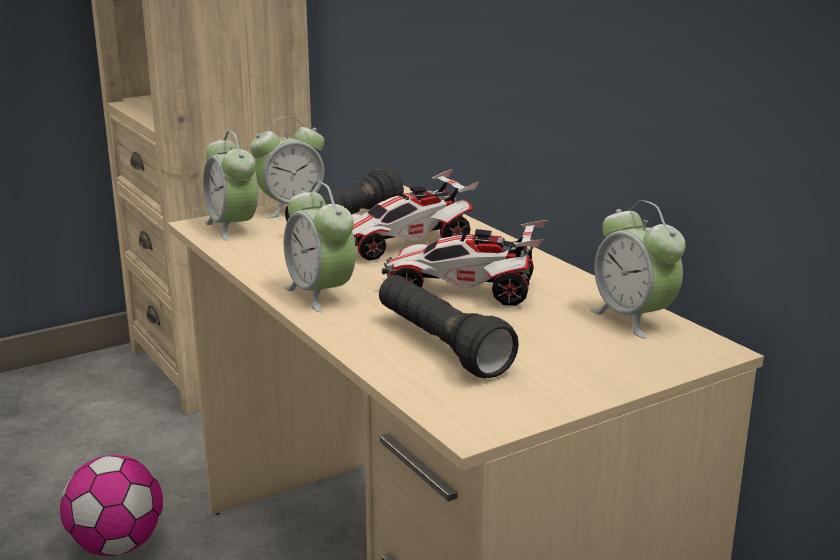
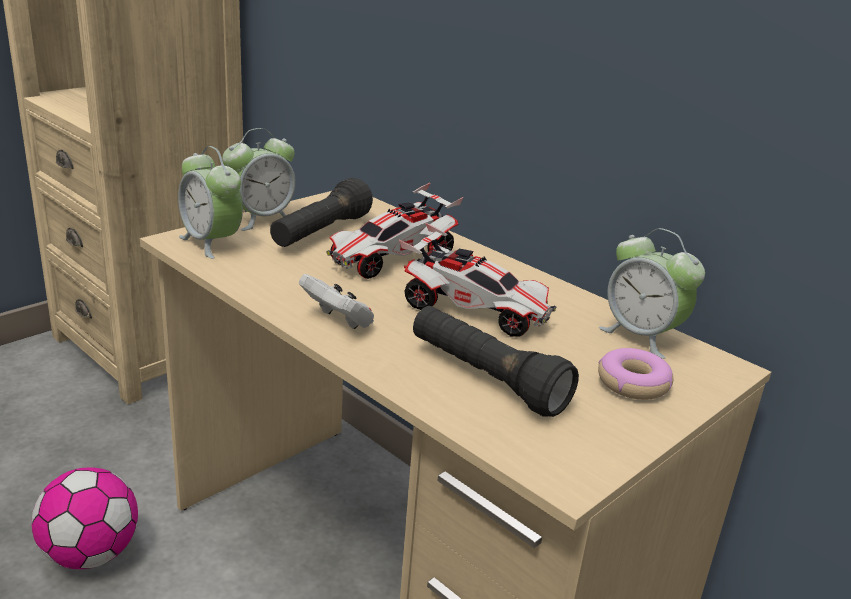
camera: 15 degrees left, 5 degrees up
(320, 294) = (338, 322): alarm clock -> white game controller
(464, 291) = (474, 311): toy car -> toy car turned 150 degrees counterclockwise
(595, 357) = (633, 383): none -> donut

